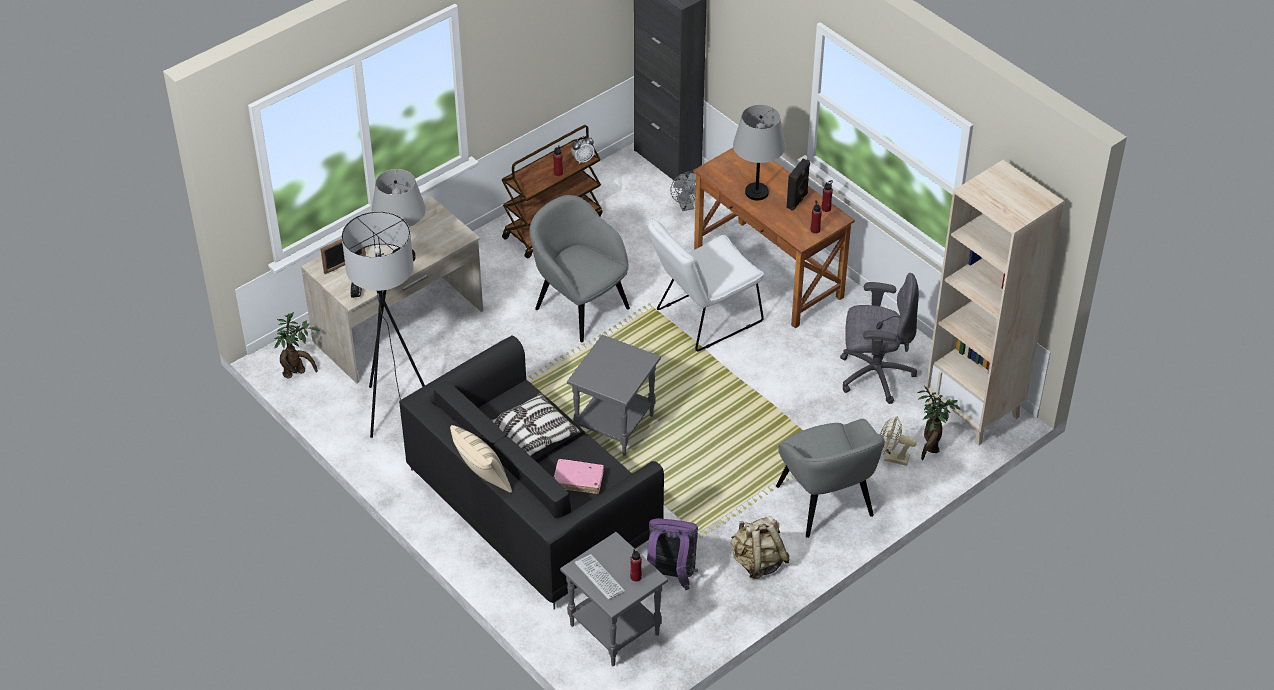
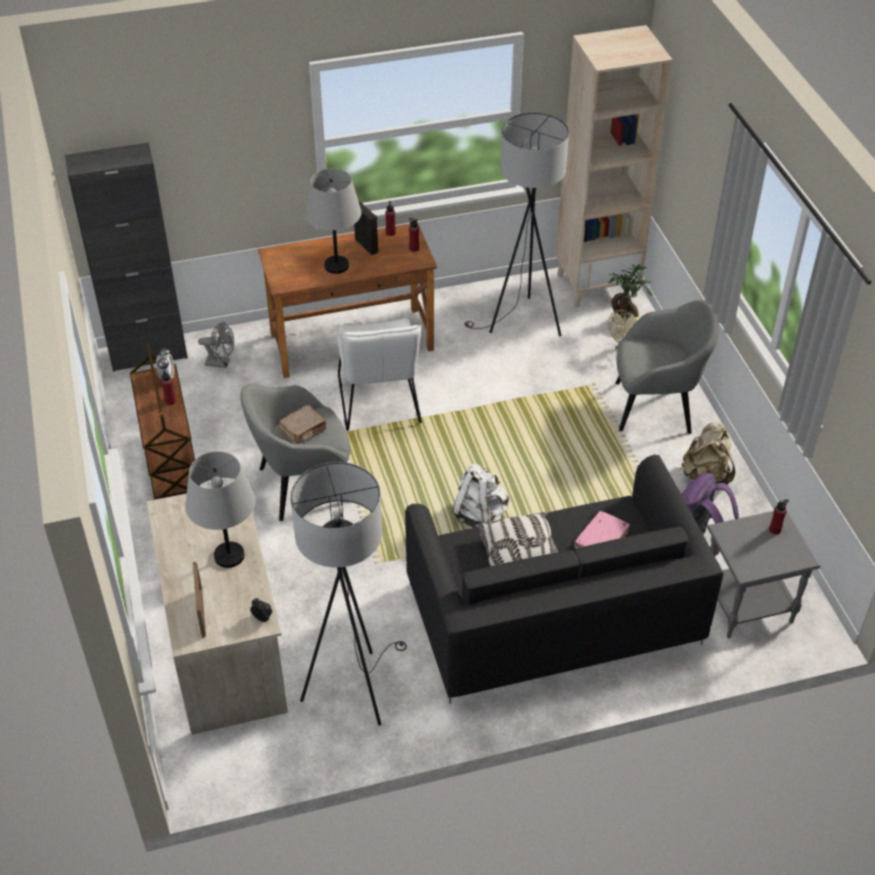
camera: 65 degrees left, 0 degrees up
(297, 372) = (232, 765): potted plant -> none
(482, 480) = (612, 597): beige pillow -> none
(584, 261) = (304, 430): none -> brown book
(599, 577) = (765, 557): keyboard -> none
(614, 425) = (480, 515): grey side table -> white backpack
(874, 375) = (521, 324): grey office chair -> grey floor lamp

